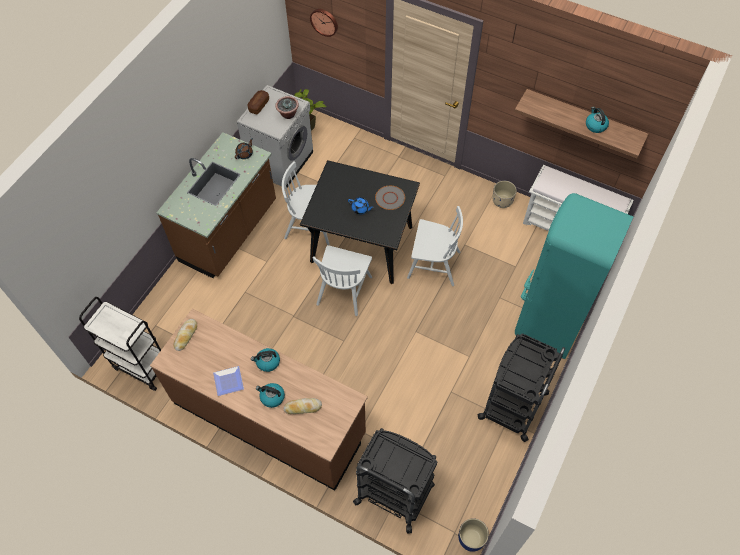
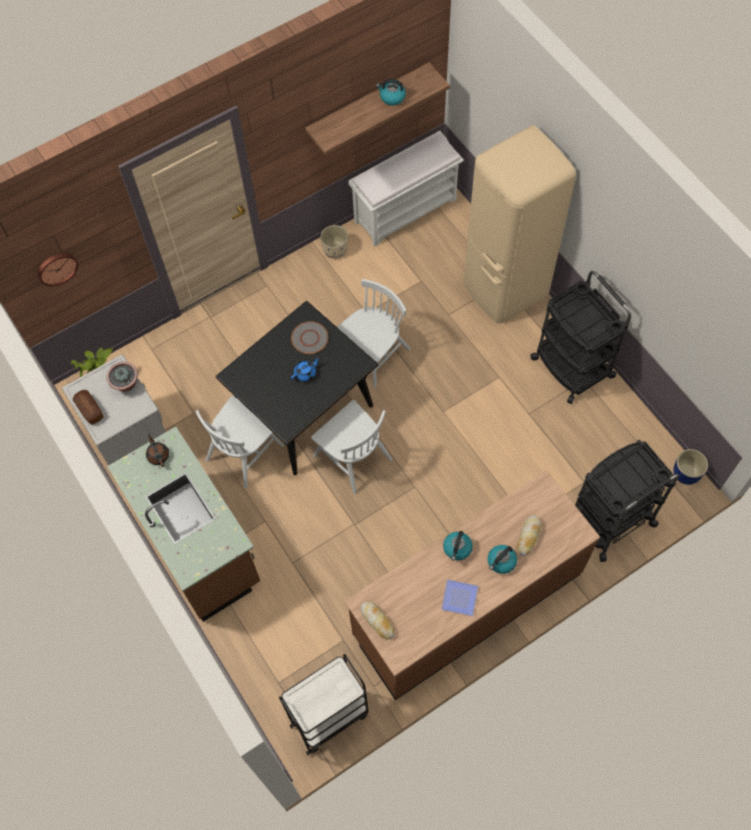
camera: 60 degrees left, 5 degrees up
(547, 325) = (503, 290): turquoise fridge -> beige fridge

